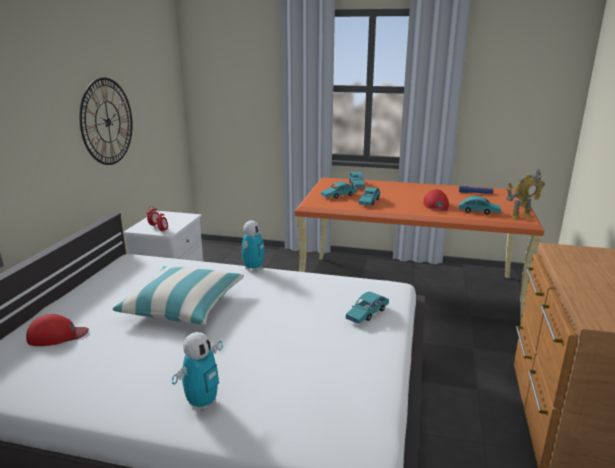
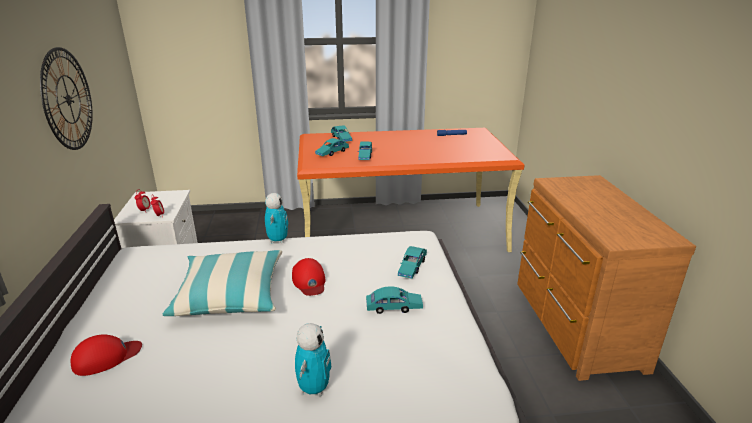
camera: 20 degrees left, 5 degrees up
(436, 206) = (427, 152): red cap -> red cap (309, 281)
(479, 211) = (465, 153): turquoise toy car -> turquoise toy car (394, 307)
(521, 216) = (501, 154): toy robot -> none

